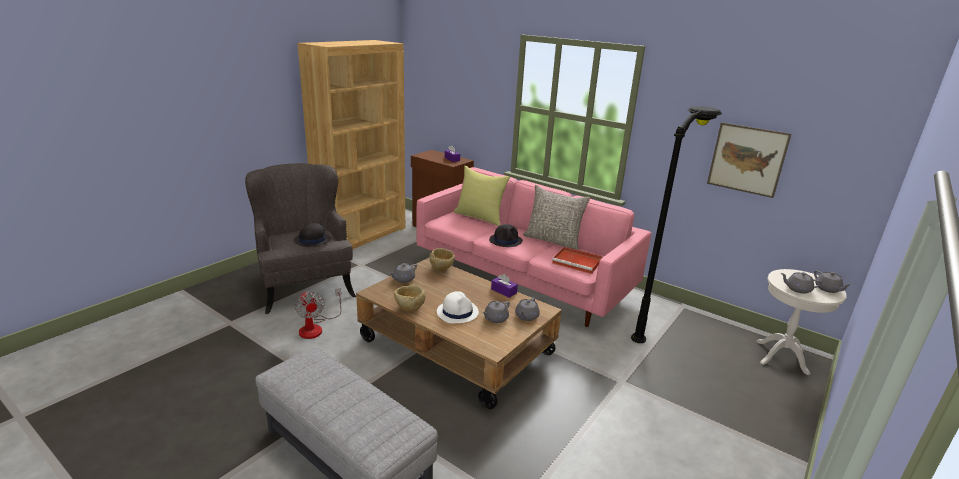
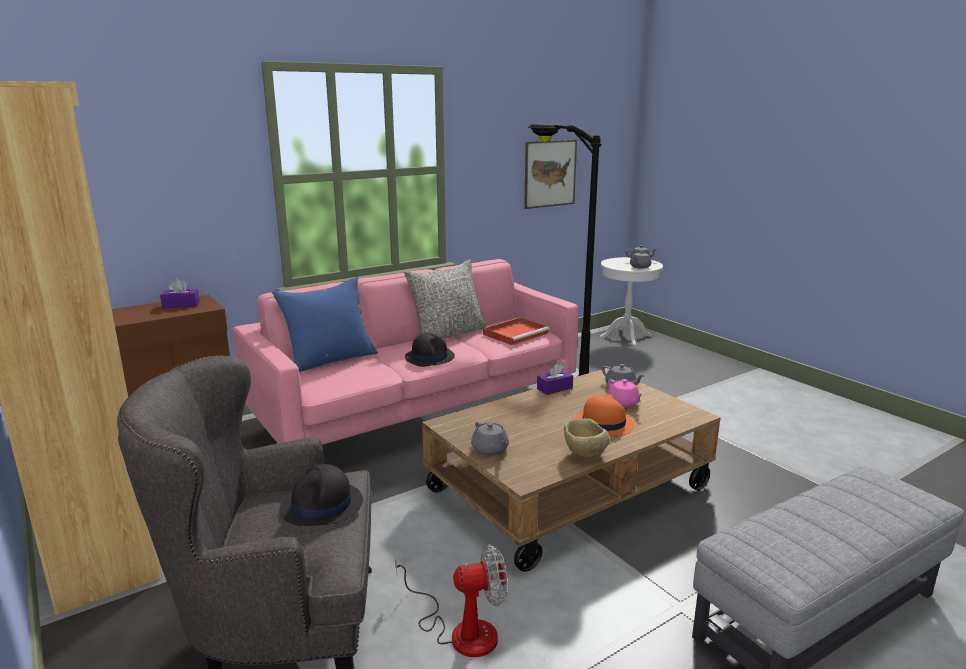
camera: 70 degrees left, 5 degrees down
(442, 269) = (470, 417): beige bowl -> none
(457, 312) = (603, 423): white hat -> orange hat
(480, 217) = (330, 360): yellow pillow -> blue pillow
(495, 318) = (623, 403): grey teapot -> pink teapot

